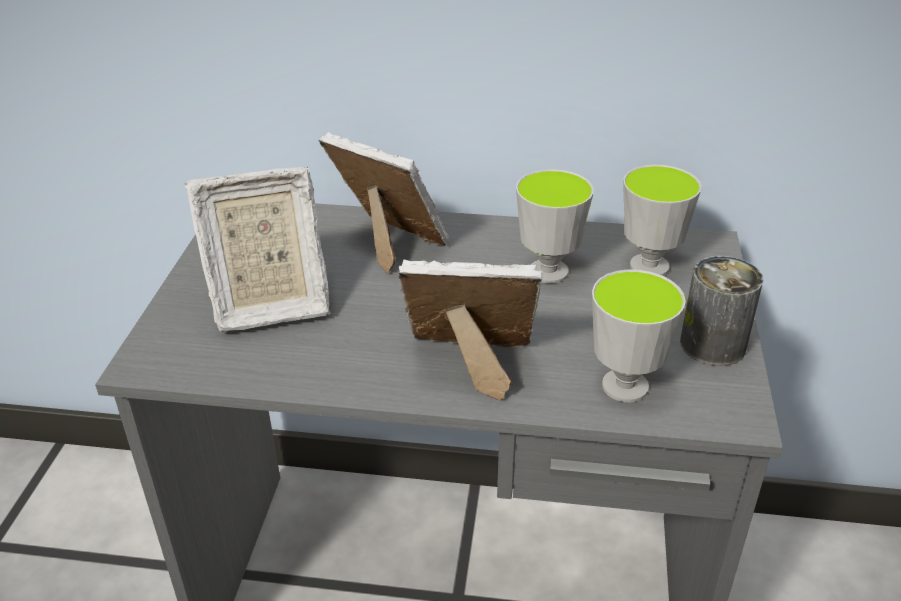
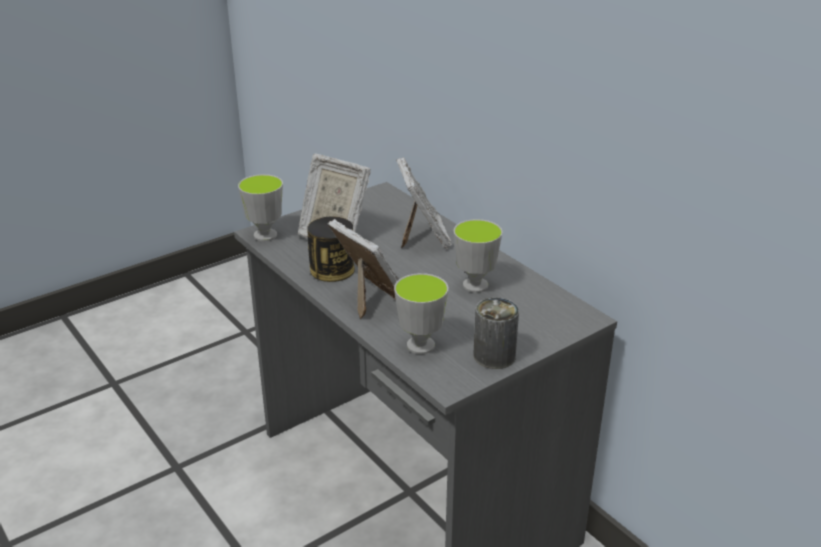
camera: 45 degrees right, 5 degrees down
(347, 354) = (332, 270): none -> can
(649, 266) = (531, 310): cup -> cup (265, 235)

